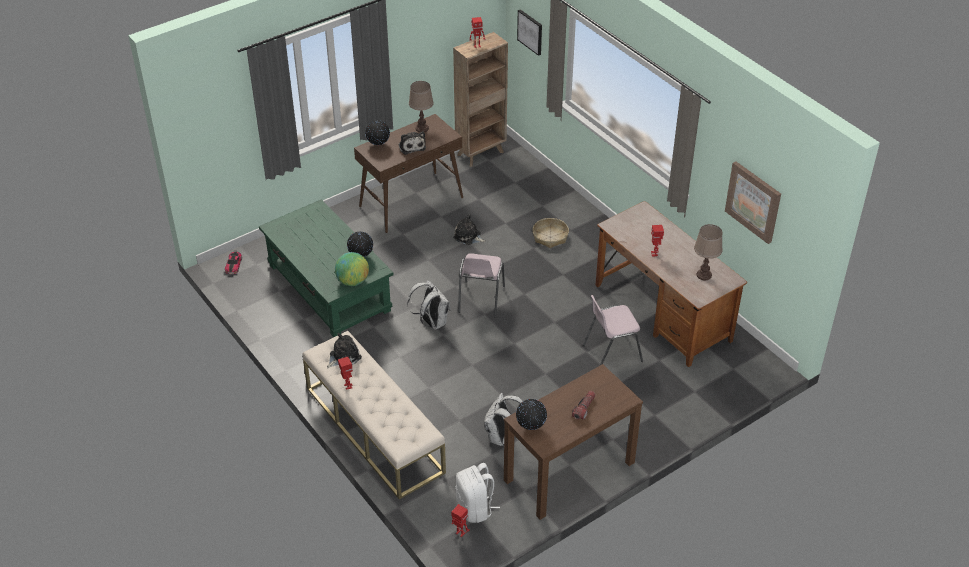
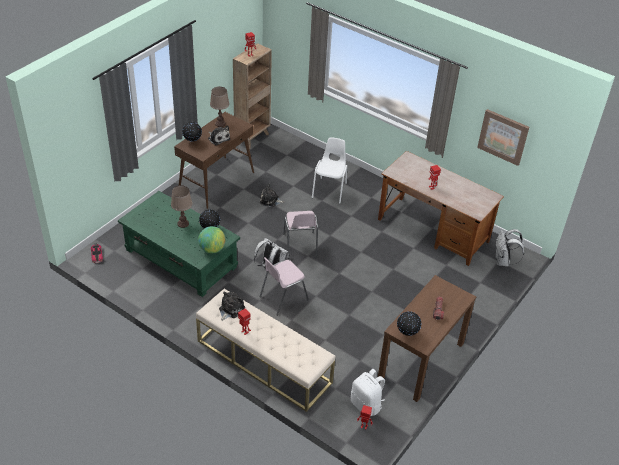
camera: 20 degrees left, 0 degrees up
(502, 438) = (362, 346): white backpack -> white backpack (503, 261)
(530, 32) = (288, 39): picture -> none
(550, 237) = (330, 190): basket -> white chair
(611, 353) = (411, 266): pink chair -> pink chair (283, 298)
(704, 275) = (472, 196): brown table lamp -> brown table lamp (183, 223)

